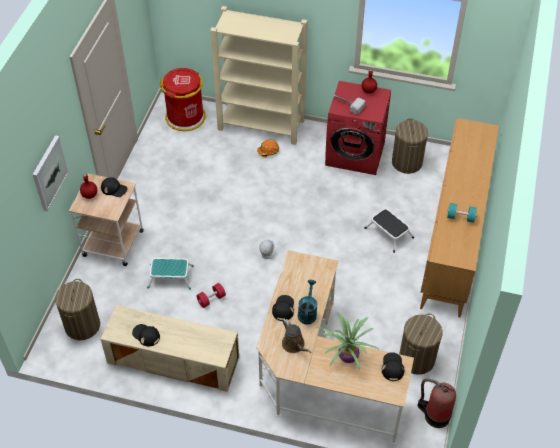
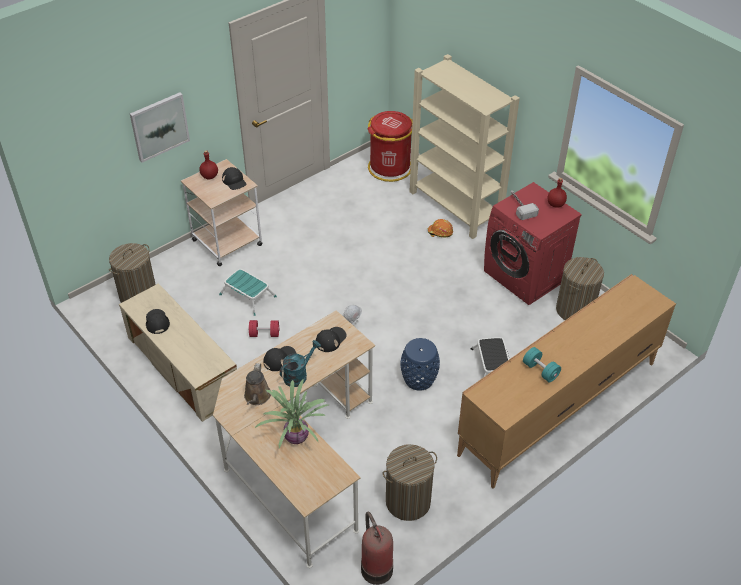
camera: 35 degrees right, 5 degrees down
(350, 270) = (419, 379): none -> blue stool
(392, 367) = (329, 473): black cap -> black cap (330, 340)

